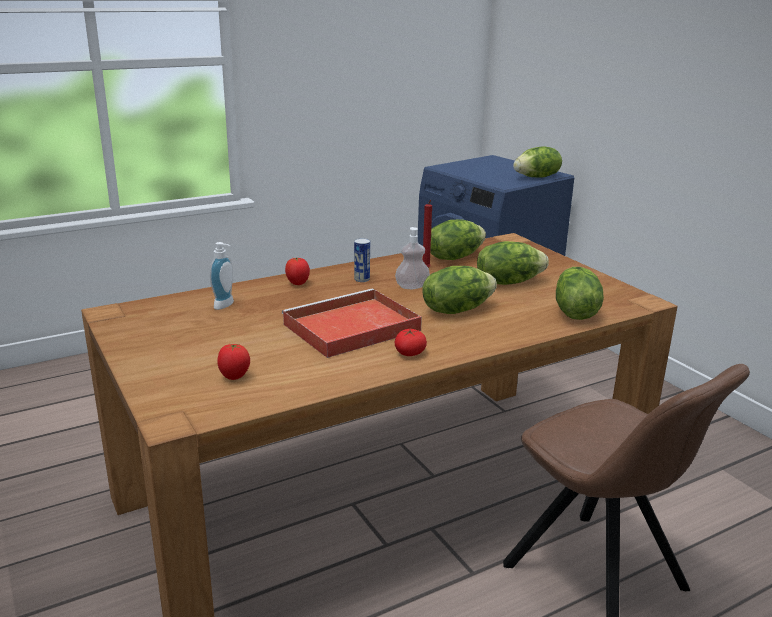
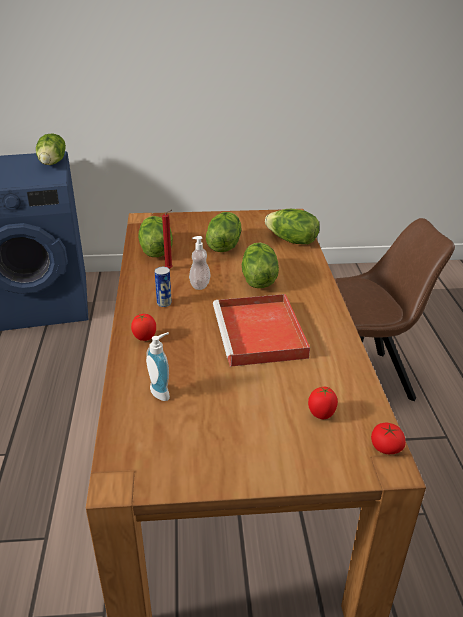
camera: 65 degrees left, 10 degrees up
(409, 353) = (320, 319): tomato -> tomato (386, 447)

